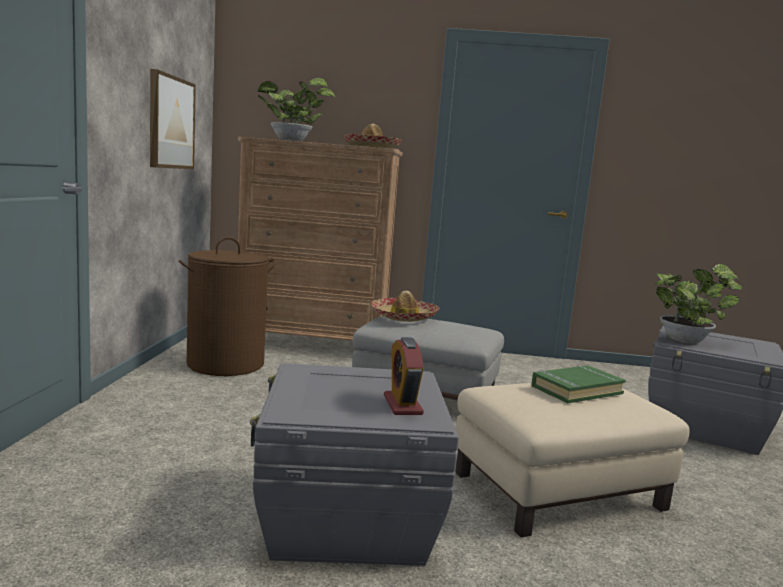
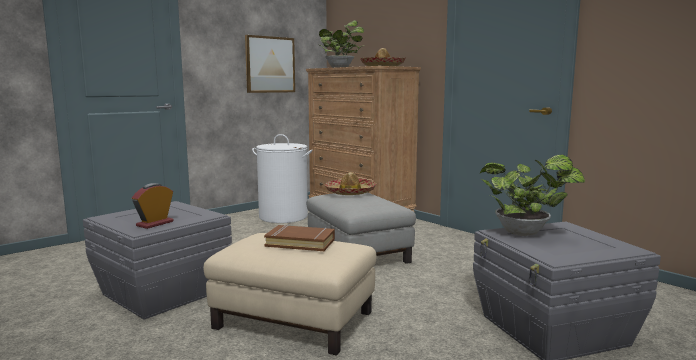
camera: 45 degrees right, 0 degrees up
(226, 364) = (283, 216): brown laundry basket -> white laundry basket
(576, 390) = (300, 243): green book -> brown book

